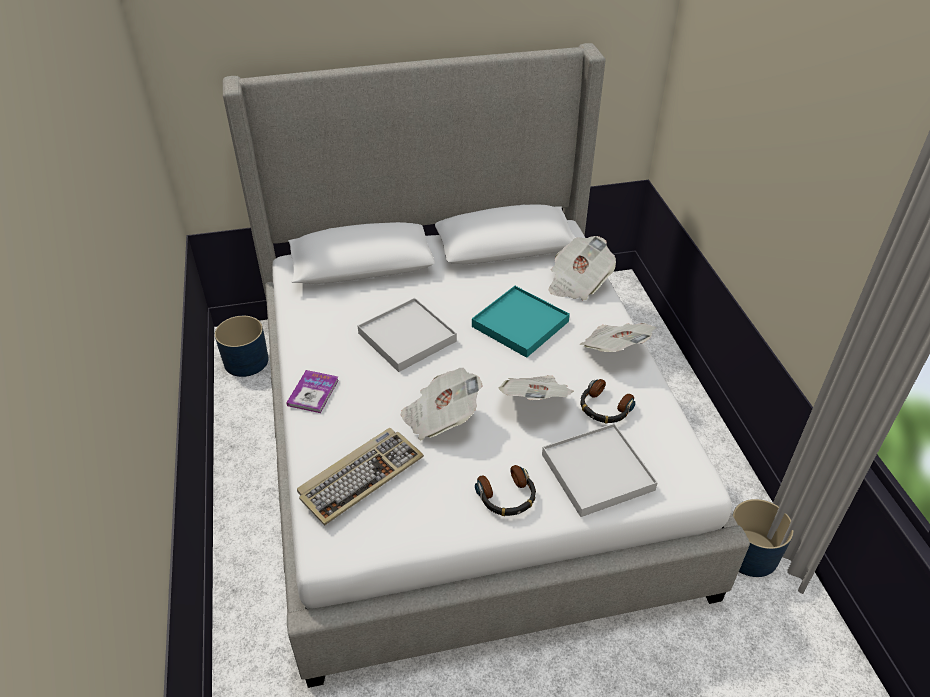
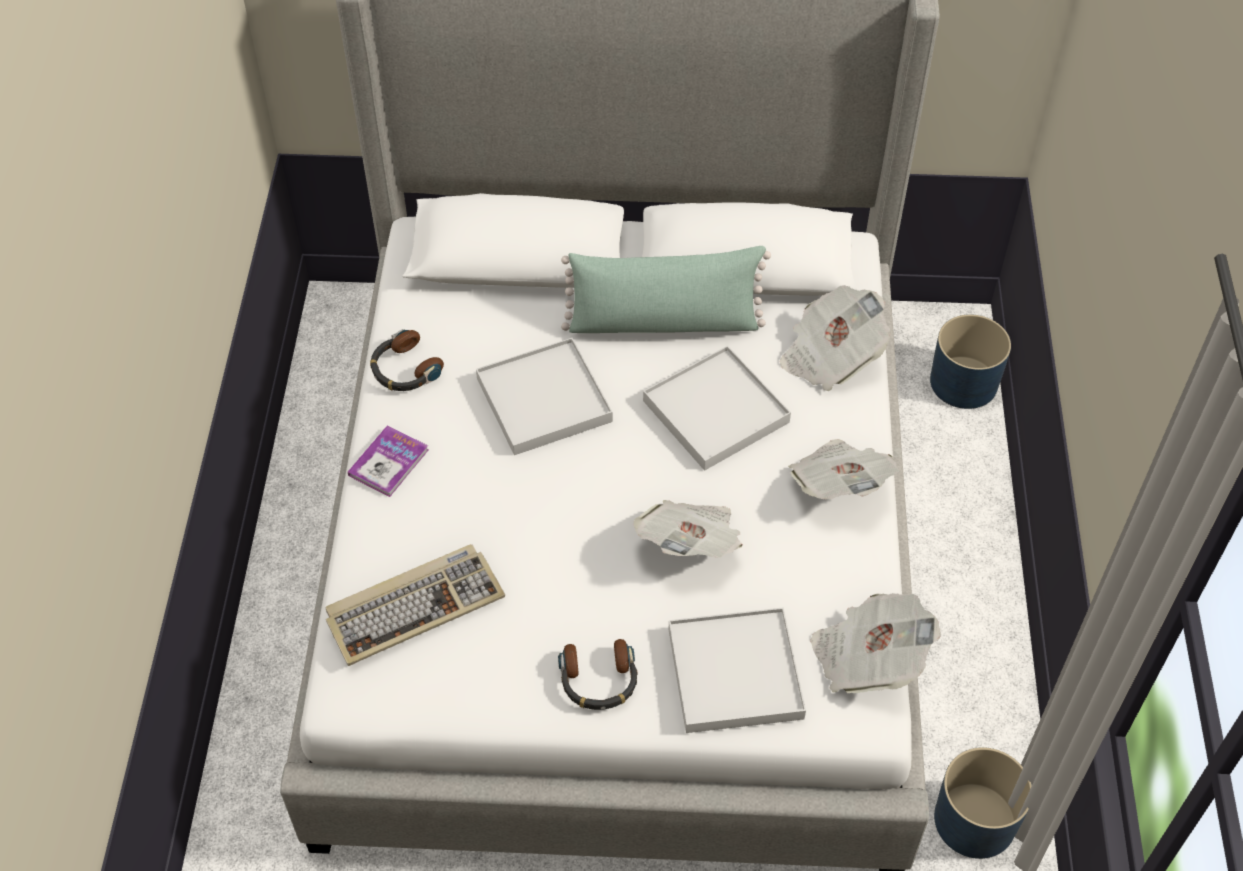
camera: 15 degrees right, 10 degrees up
(246, 361) = (342, 350): blue planter -> blue planter (964, 382)
(440, 418) = (548, 542): newspaper -> newspaper (868, 658)
(468, 283) = (664, 322): none -> green pillow
(520, 324) = (716, 411): turquoise tray -> white tray
(604, 408) = (785, 577): headphones -> headphones (404, 369)

